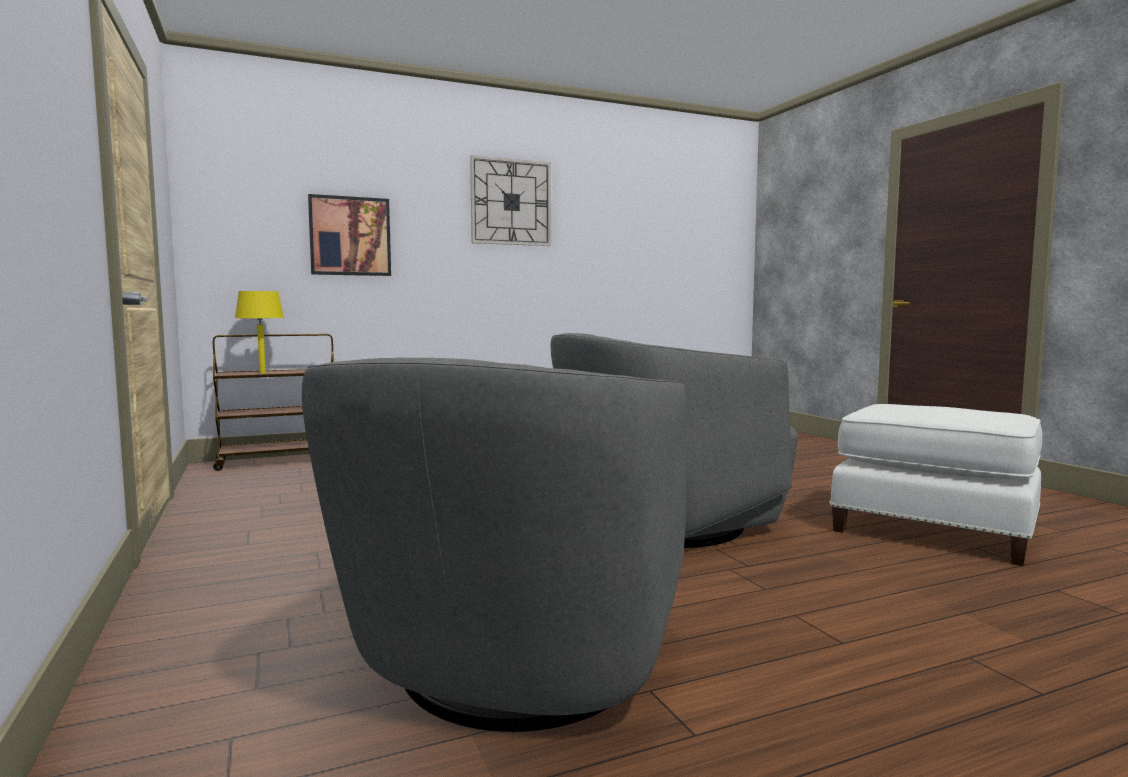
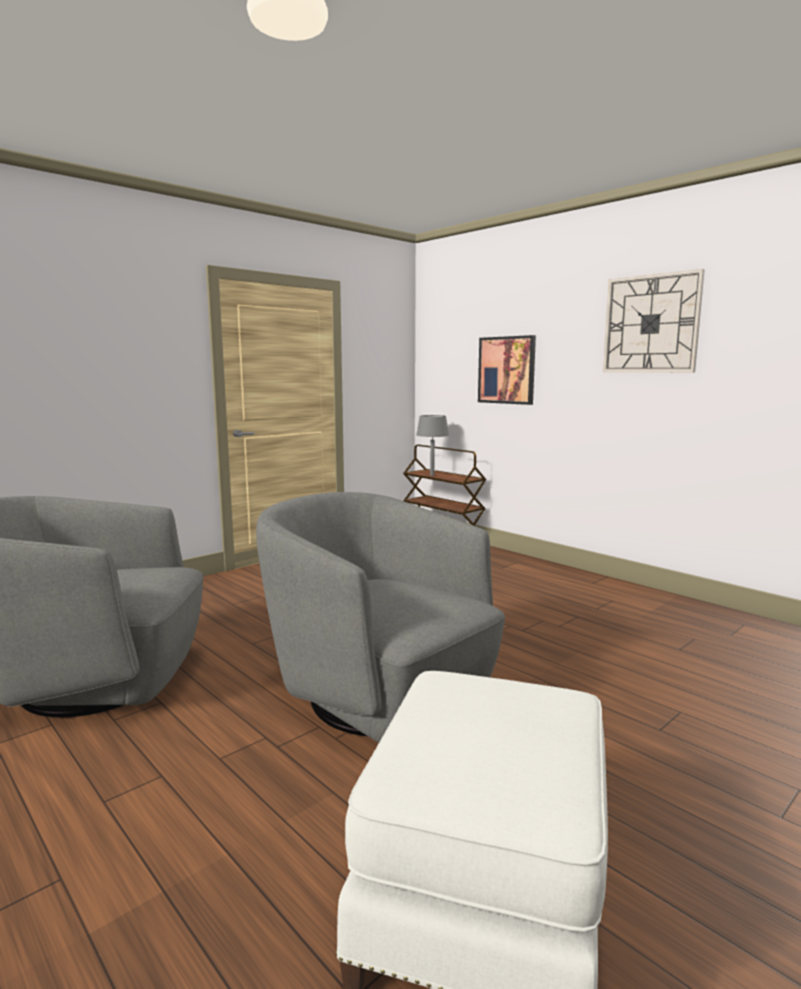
camera: 70 degrees right, 5 degrees up
(262, 373) = (432, 475): yellow table lamp -> grey table lamp

